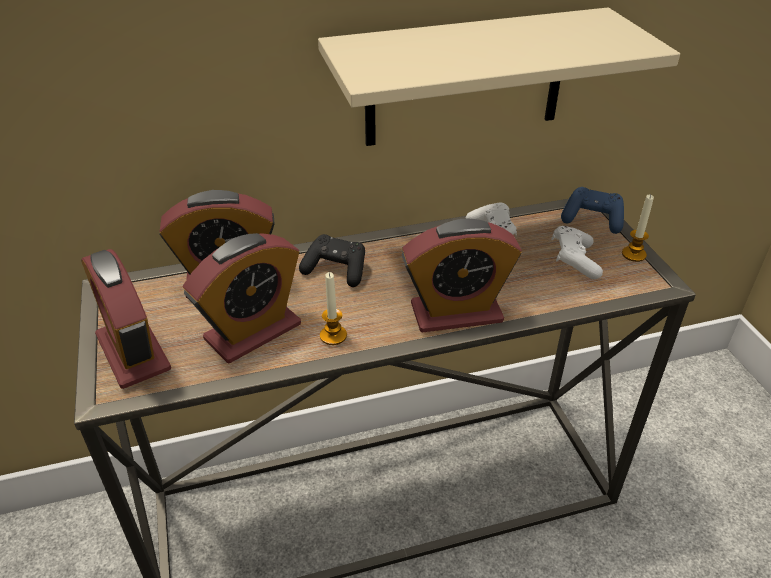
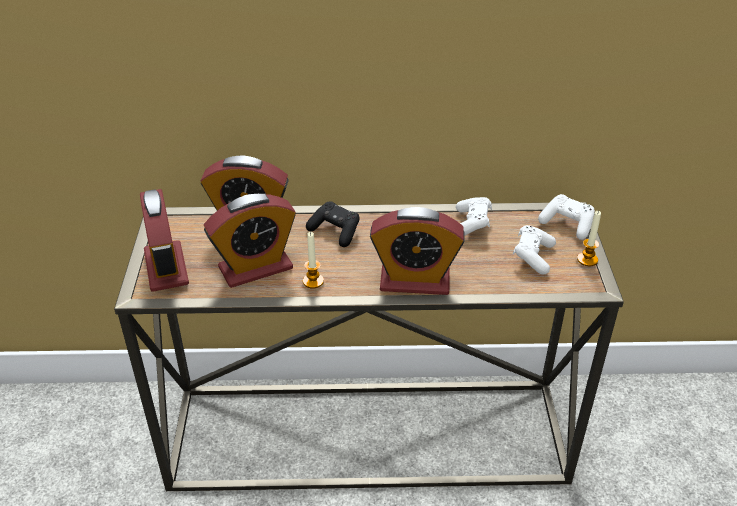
camera: 15 degrees right, 0 degrees up
(465, 79) = (462, 92): beige shelf -> none
(592, 219) = (567, 224): blue game controller -> white game controller

